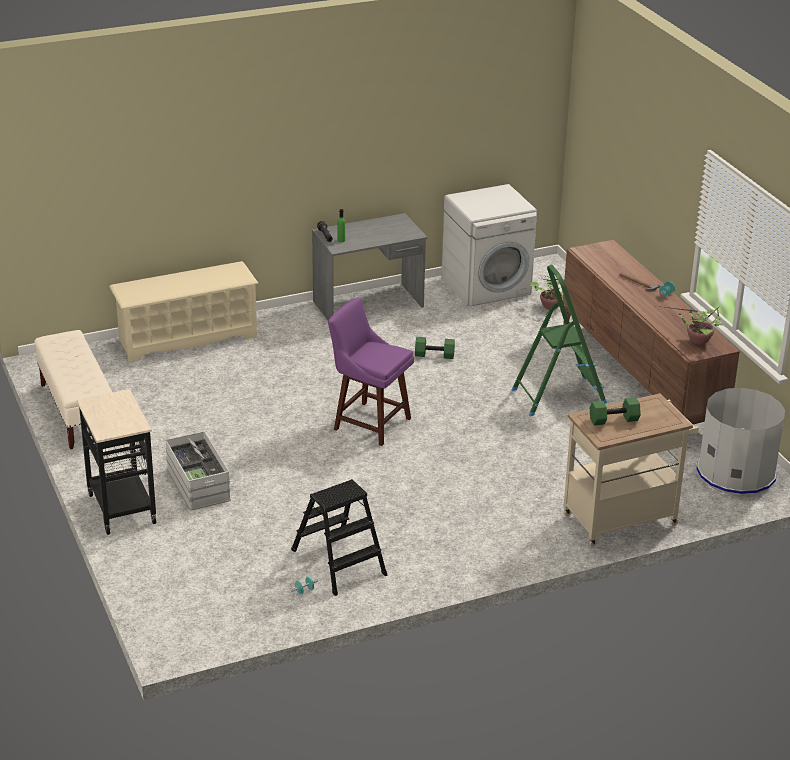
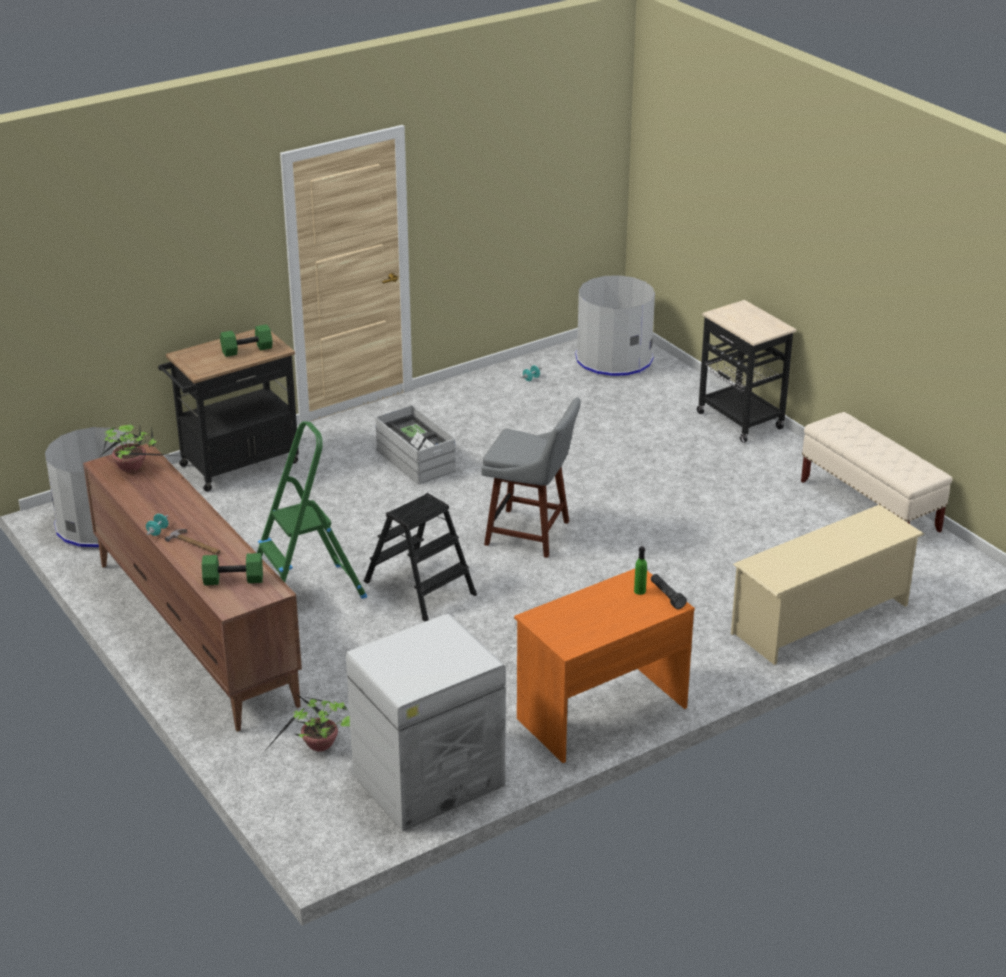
camera: 170 degrees right, 0 degrees up
(197, 484) = (682, 450): grey storage box -> grey storage box (416, 459)
(200, 606) = (614, 360): none -> grey trash can
(338, 562) = (510, 402): black step ladder -> black step ladder (419, 587)
(369, 304) = (600, 712): grey desk -> orange desk
(369, 422) = (531, 534): purple stool -> grey stool
(435, 355) = (478, 636): green dumbbell -> green dumbbell (232, 580)
(623, 519) = (236, 465): beige cart -> black cart

